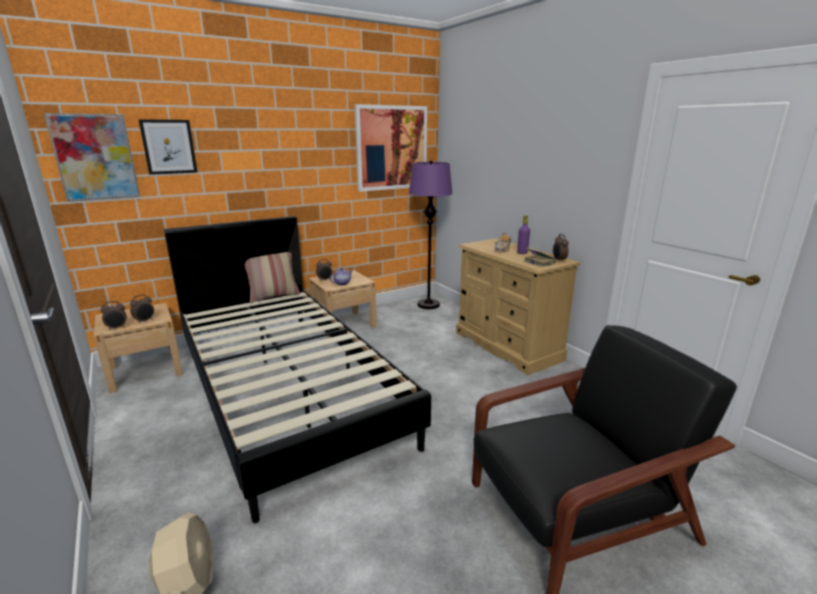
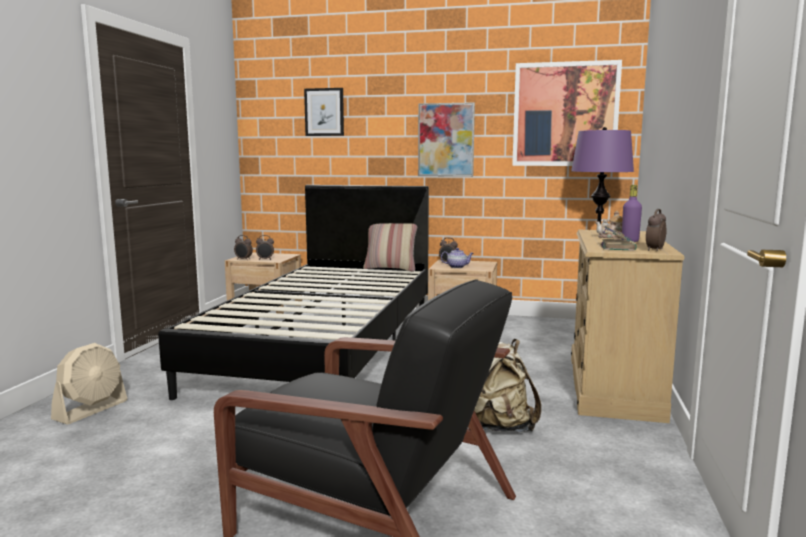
camera: 45 degrees right, 10 degrees down
(95, 157) = (271, 120): picture -> picture (446, 140)
(514, 405) = (501, 427): none -> beige backpack

